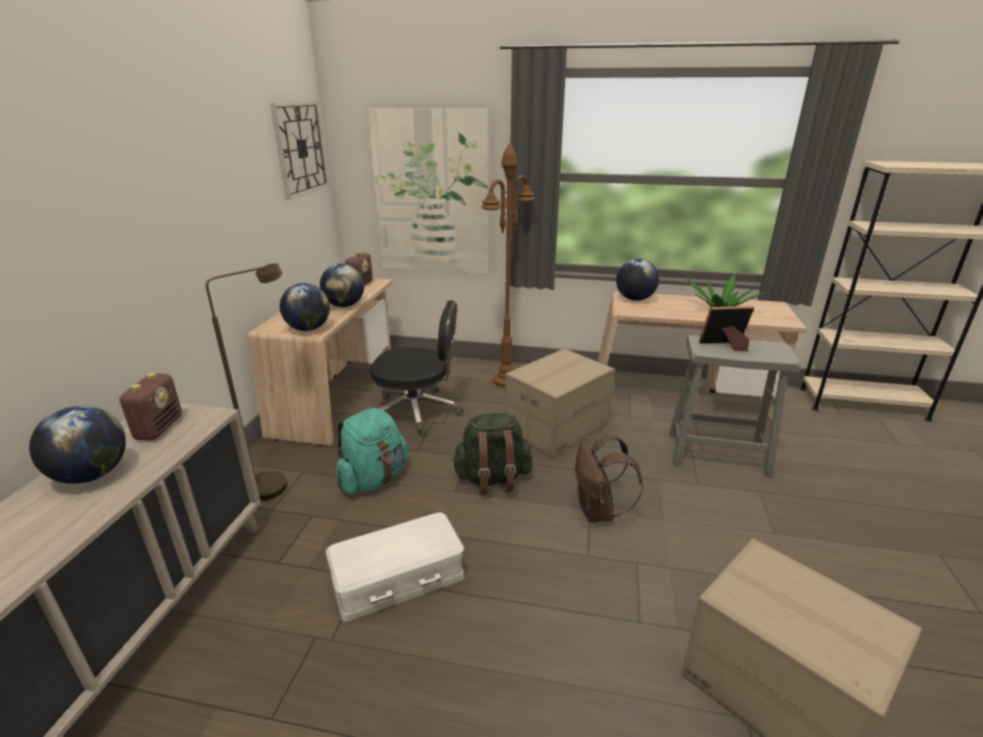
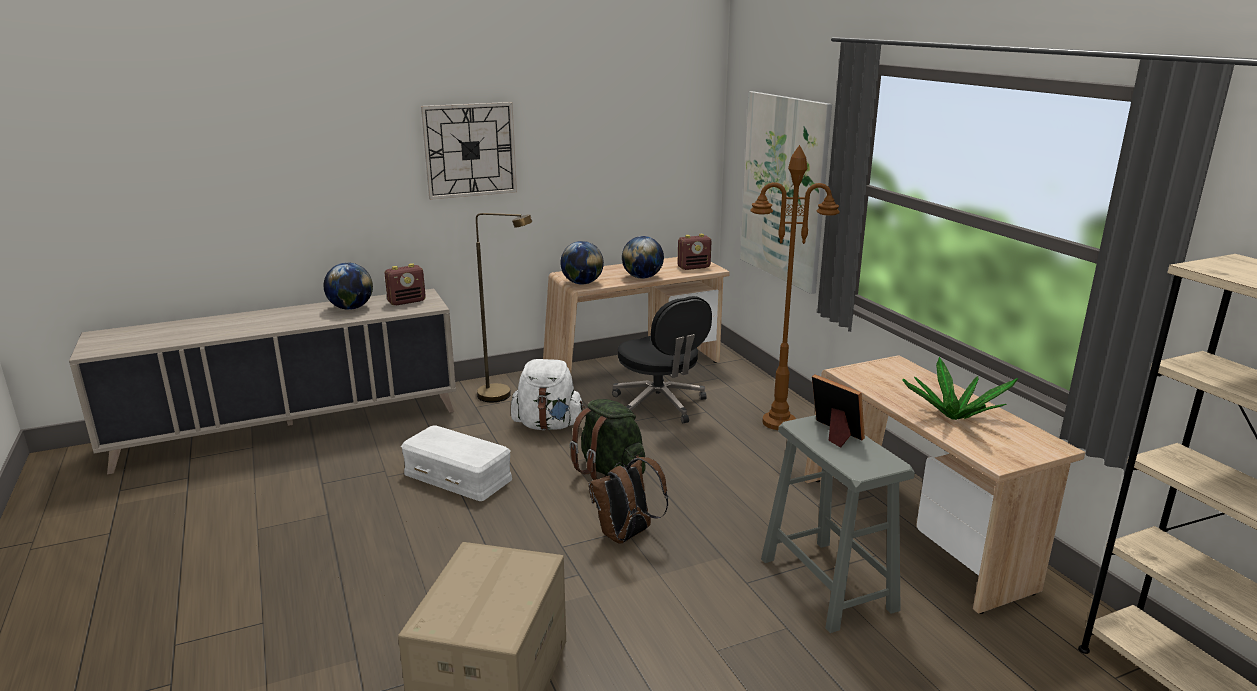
camera: 55 degrees right, 5 degrees down
(300, 148) = (677, 125): wall clock -> wall clock (470, 150)
(374, 479) = (548, 425): turquoise backpack -> white backpack
(556, 427) = (734, 474): cardboard box -> none
(635, 299) = (891, 368): globe -> none

